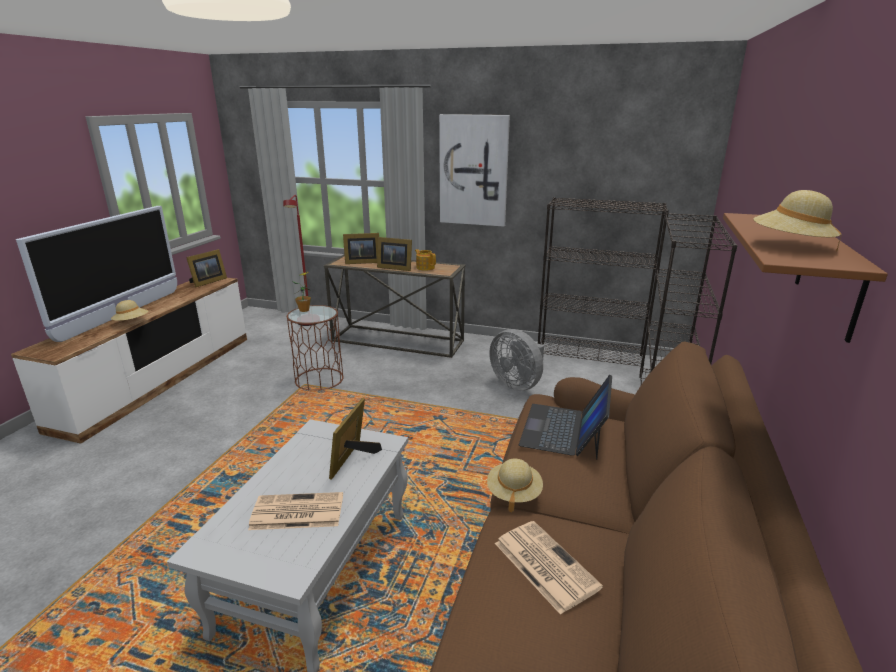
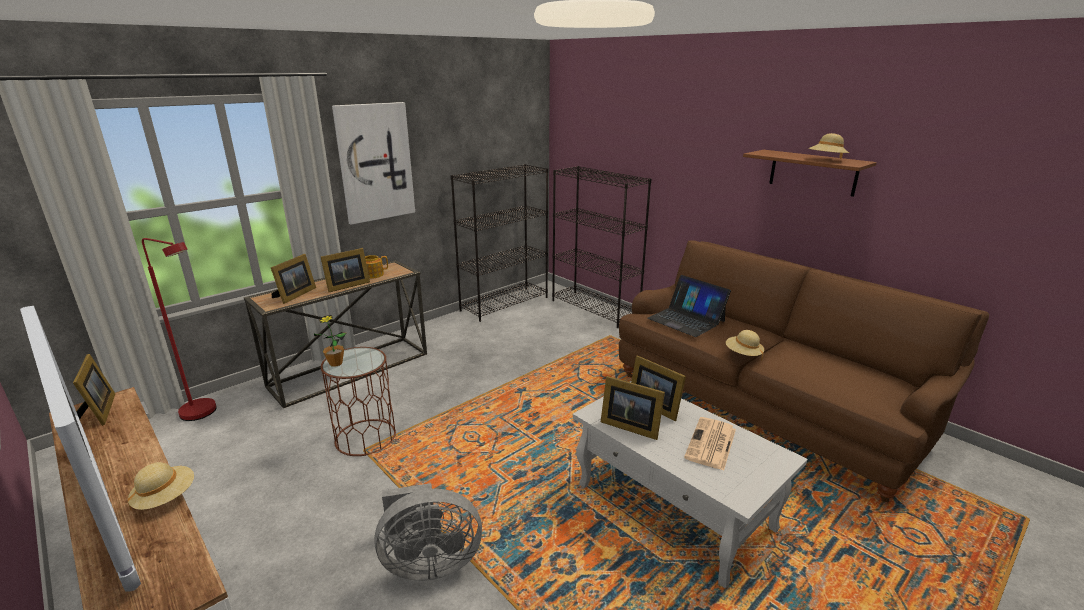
camera: 60 degrees left, 0 degrees up
(305, 453) = (629, 426): none -> picture frame
(517, 384) = (509, 342): grey fan -> grey fan (429, 563)
(544, 564) = (811, 364): newspaper -> none

